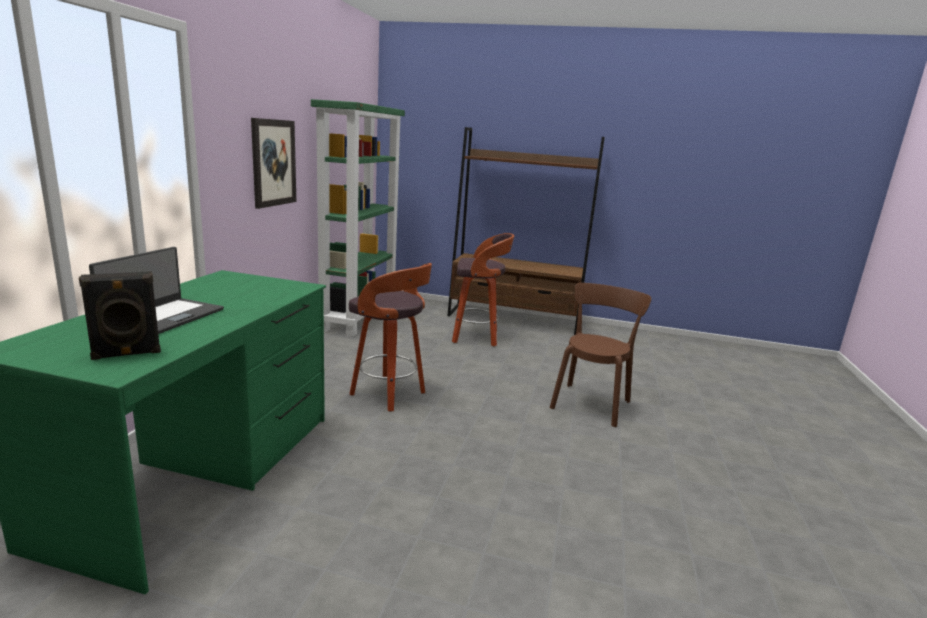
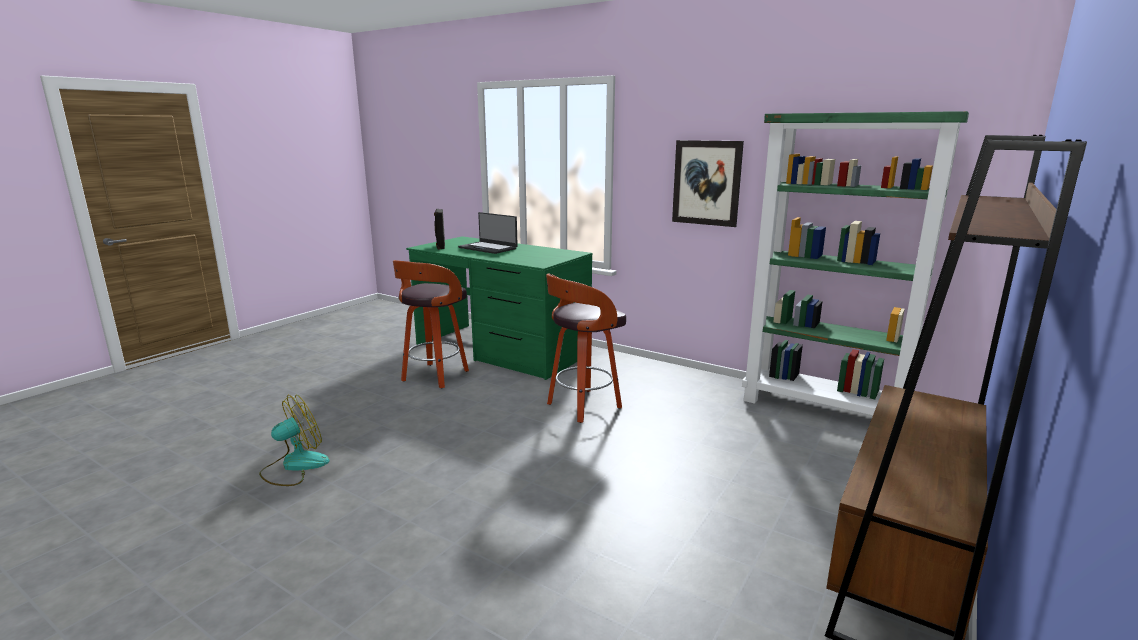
camera: 110 degrees right, 0 degrees up
(476, 337) = (764, 488): stool -> stool (434, 377)
(591, 403) = (506, 533): brown chair -> none
(624, 541) = (294, 466): none -> fan

